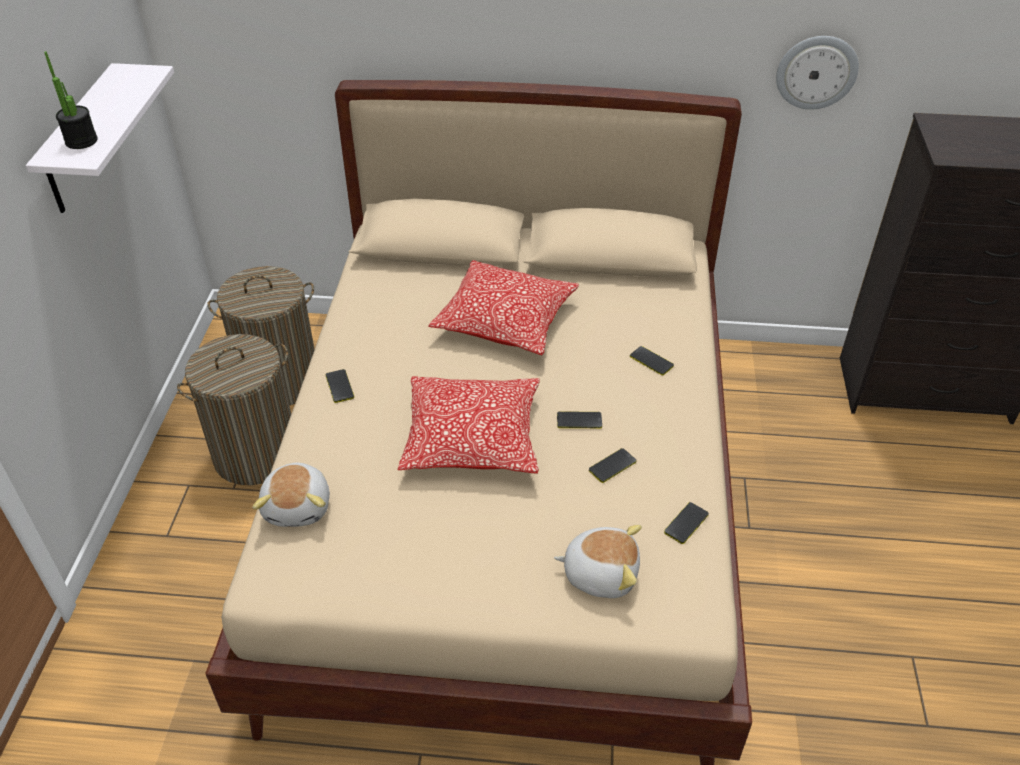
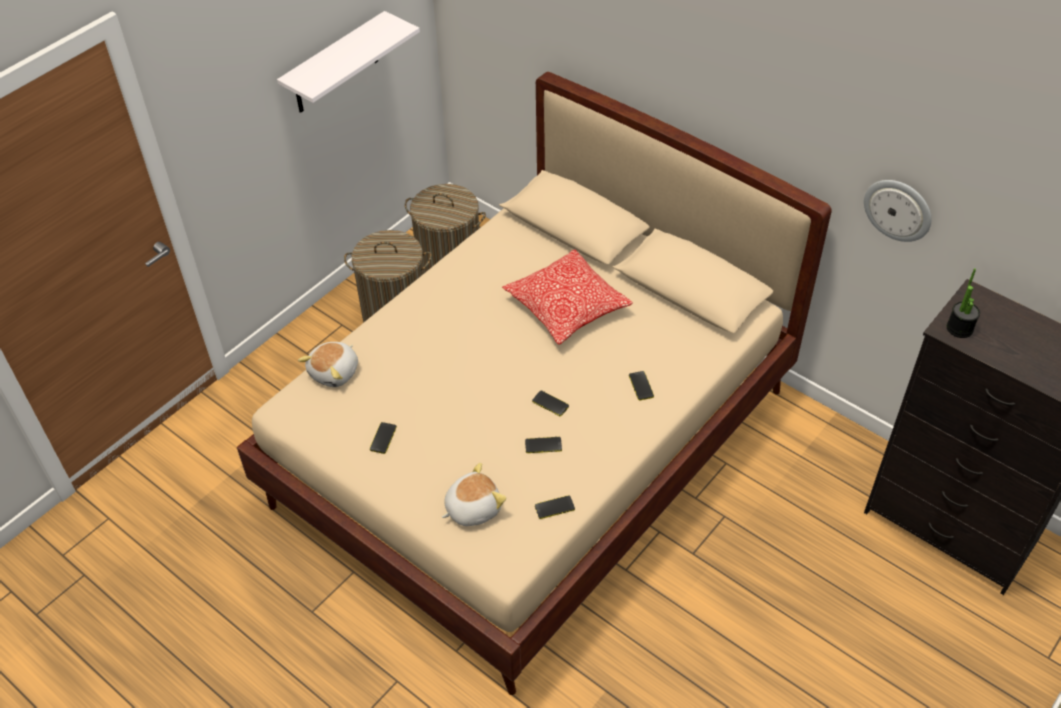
camera: 35 degrees right, 5 degrees up
(81, 141) = (319, 72): potted plant -> potted plant (959, 328)
(339, 386) = (420, 304): phone -> phone (383, 438)
(472, 439) = (470, 381): pillow -> none
(600, 573) = (472, 508): plush toy -> plush toy turned 75 degrees counterclockwise

